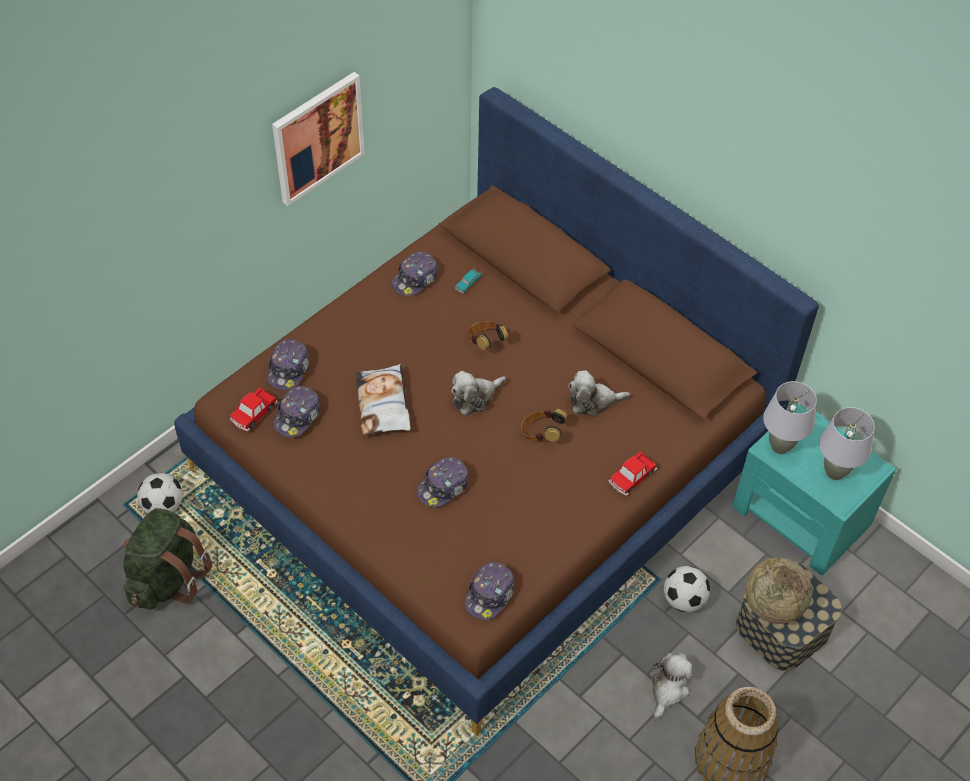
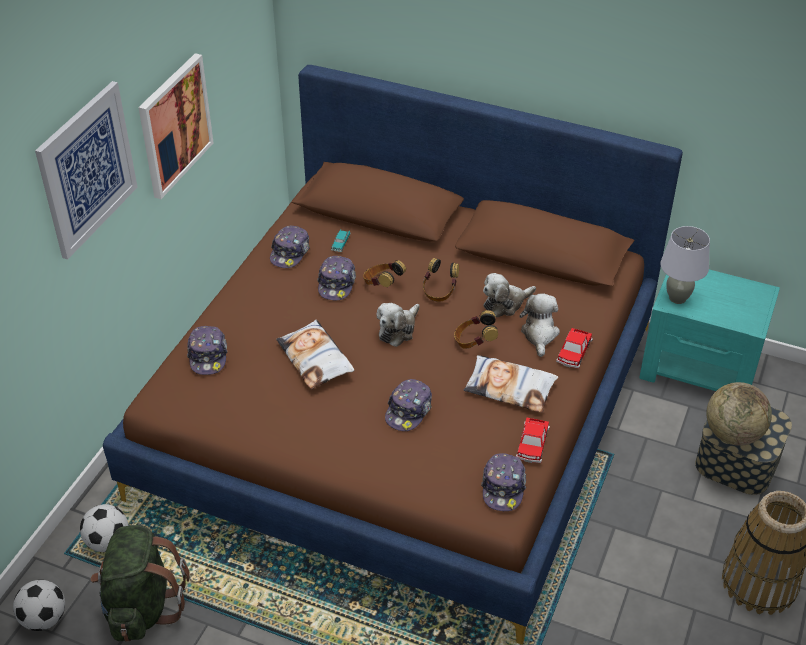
camera: 20 degrees left, 10 degrees down
(200, 180) = (87, 169): none -> picture
(253, 413) = (191, 402): toy car -> toy car (532, 444)
(298, 416) = (237, 392): cap -> cap (337, 284)
(536, 367) = (439, 291): none -> headphones
(549, 495) = (510, 388): none -> pillow
(668, 689) = (671, 543): plush toy -> plush toy (539, 334)
(683, 599) = (642, 464): football -> football (44, 618)
(835, 472) = (733, 304): grey table lamp -> none

